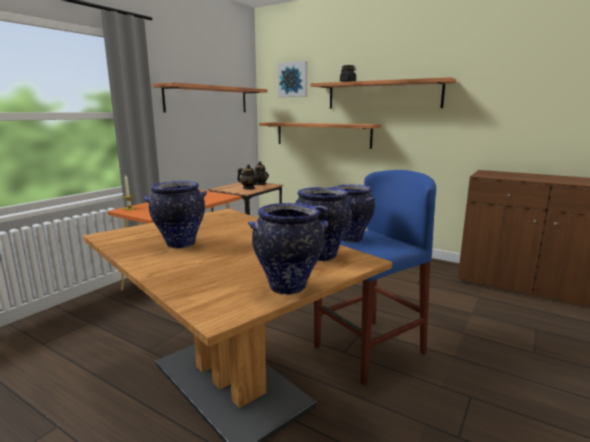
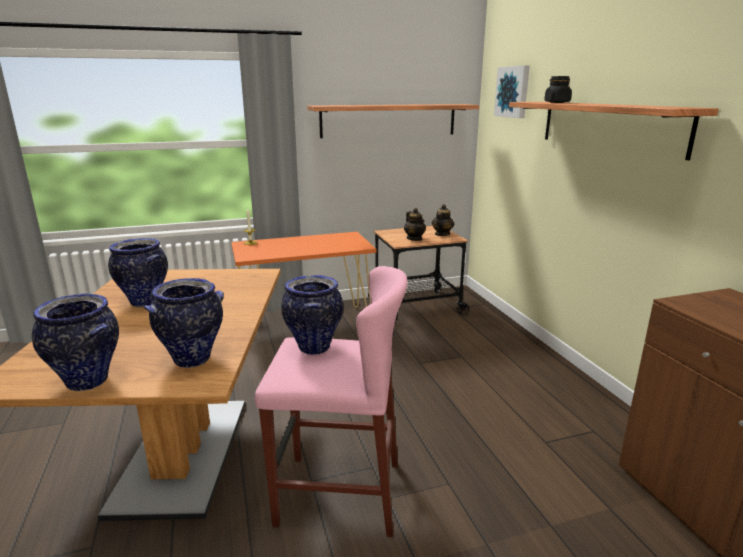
camera: 40 degrees right, 5 degrees up
(322, 134) = (534, 177): shelf -> none
(368, 349) = (339, 493): blue stool -> pink stool

